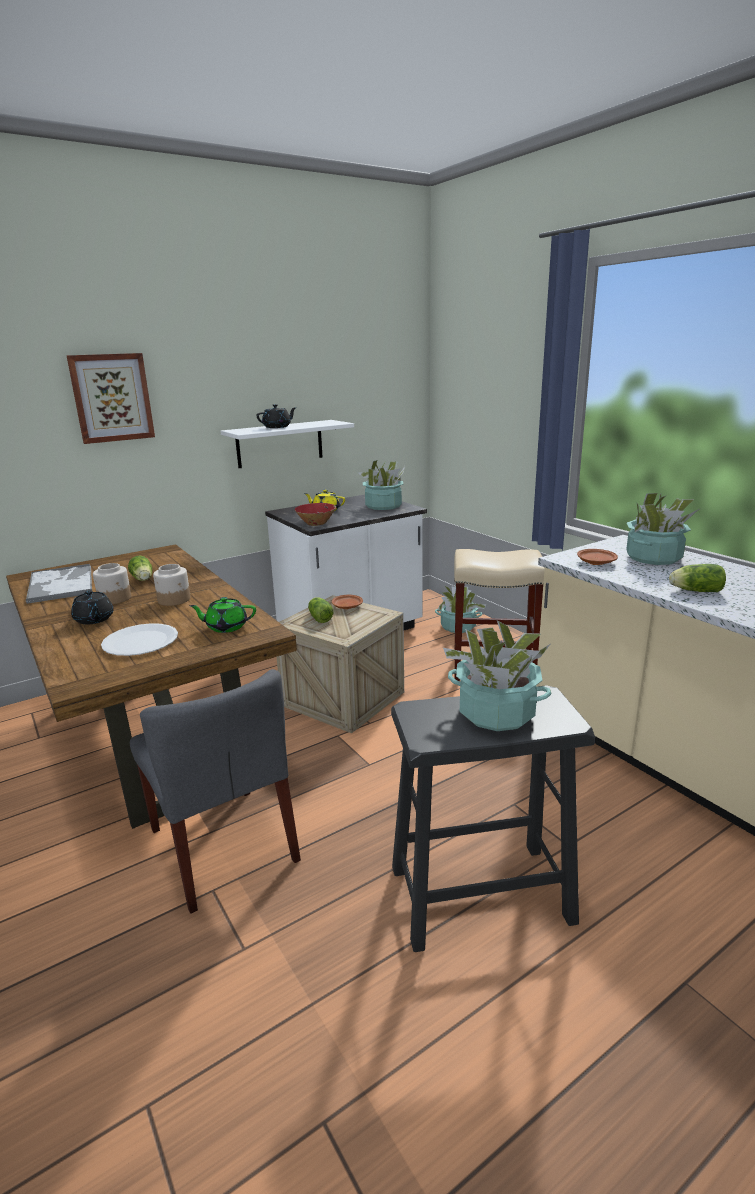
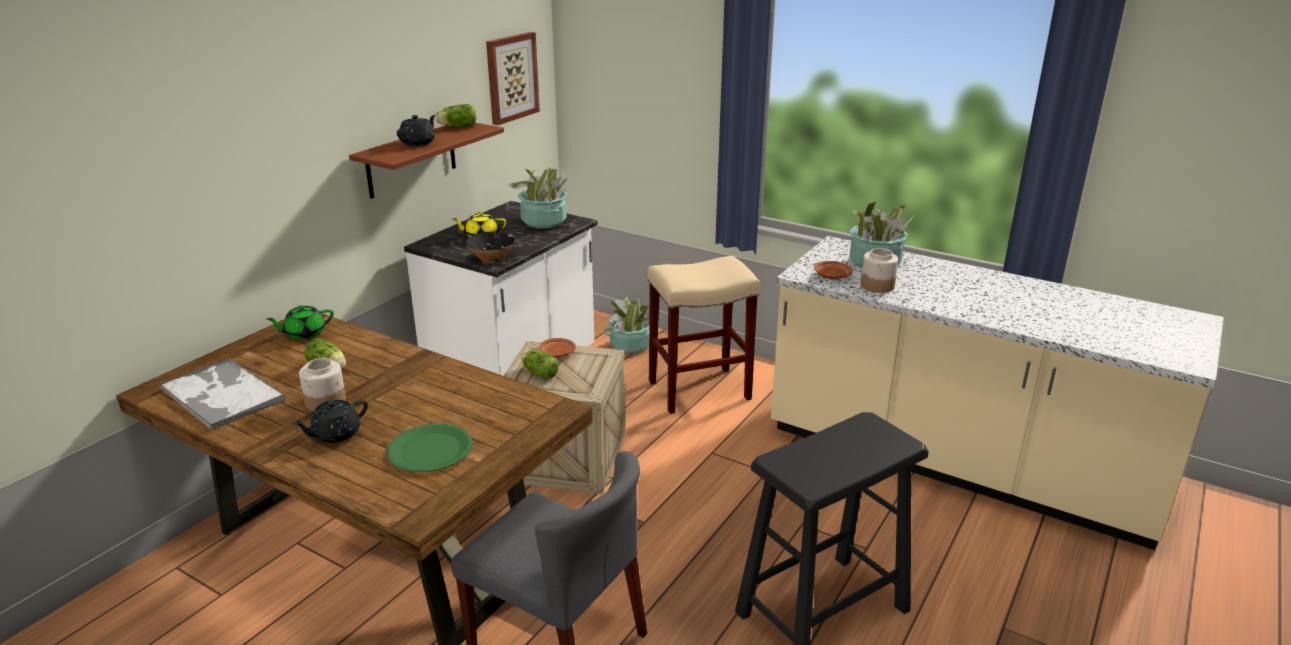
camera: 25 degrees left, 5 degrees up
(94, 619) = (335, 434): black teapot -> black teapot turned 105 degrees clockwise
(112, 398) = (227, 135): picture -> picture (511, 77)
(141, 642) = (430, 450): white plate -> green plate
(174, 600) = (405, 389): jar -> jar (877, 286)
(226, 627) = (507, 412): green teapot -> green teapot (304, 334)
(280, 443) = (411, 159): white shelf -> brown shelf
(316, 523) = (492, 259): red bowl -> black bowl
(496, 713) = (845, 448): potted plant -> none
(694, 591) = (933, 297): lettuce -> lettuce (456, 126)

